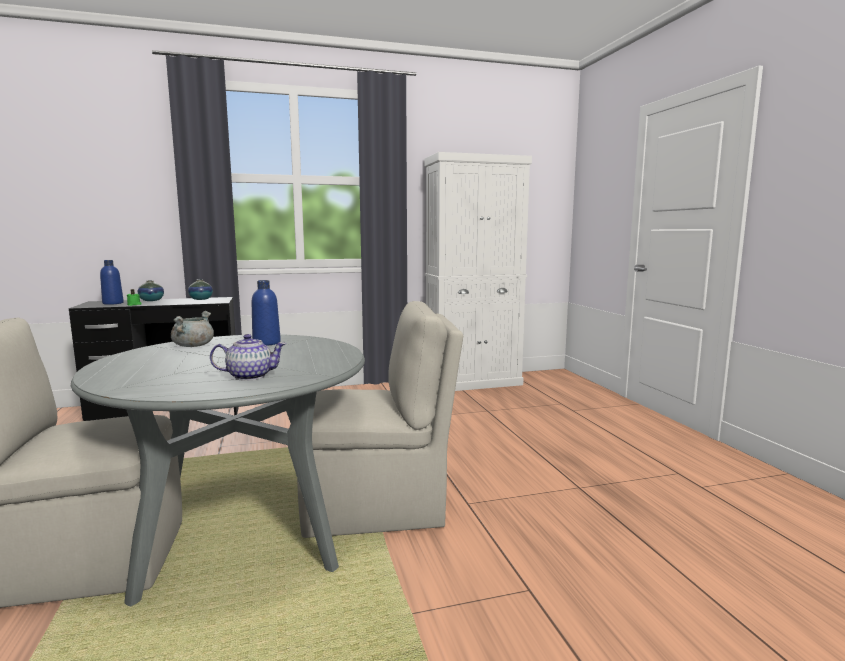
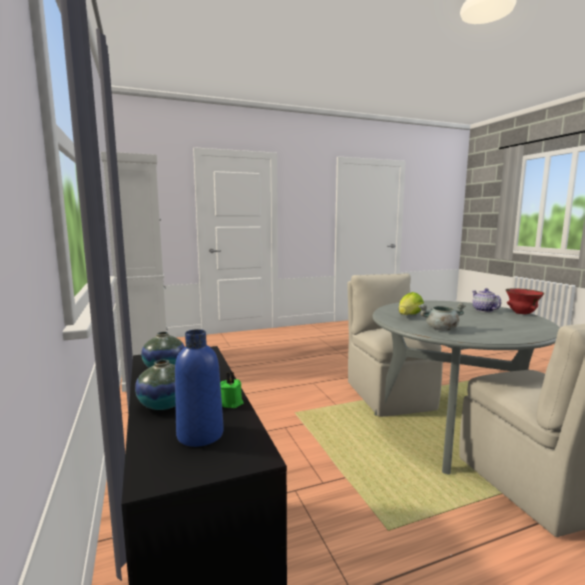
camera: 95 degrees left, 0 degrees up
(194, 392) = (521, 314): none -> red bowl
(266, 343) = (409, 316): blue bottle -> lettuce

